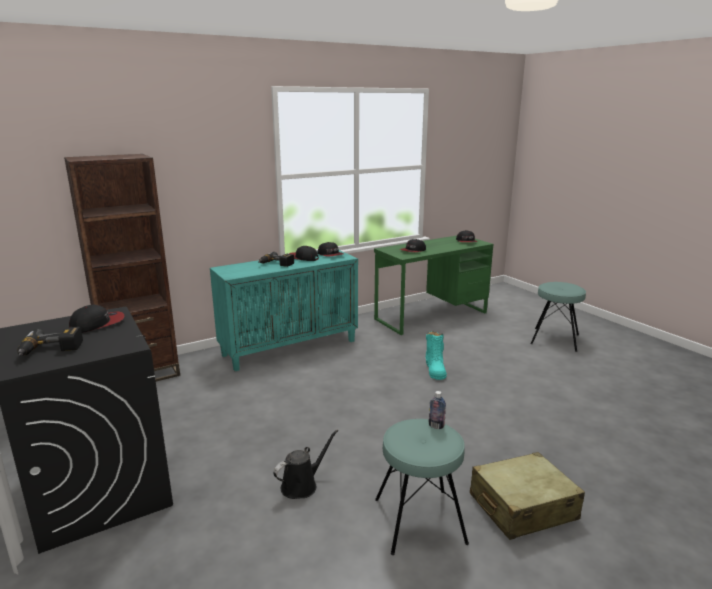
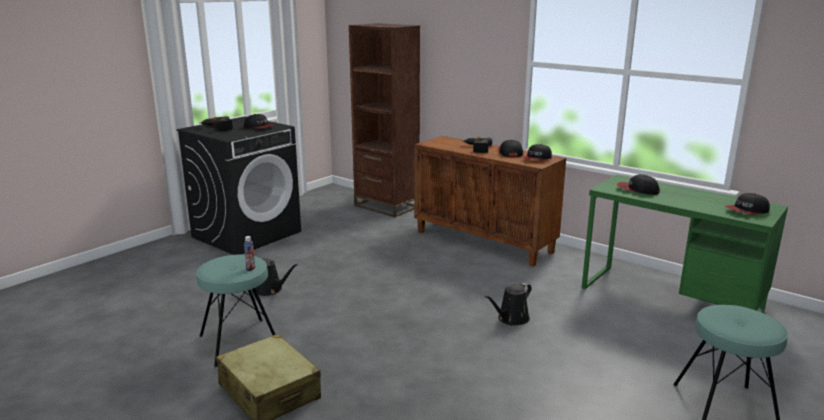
camera: 70 degrees right, 0 degrees up
(290, 347) = (484, 242): turquoise cabinet -> brown cabinet
(435, 369) = (511, 319): turquoise boot -> black watering can

